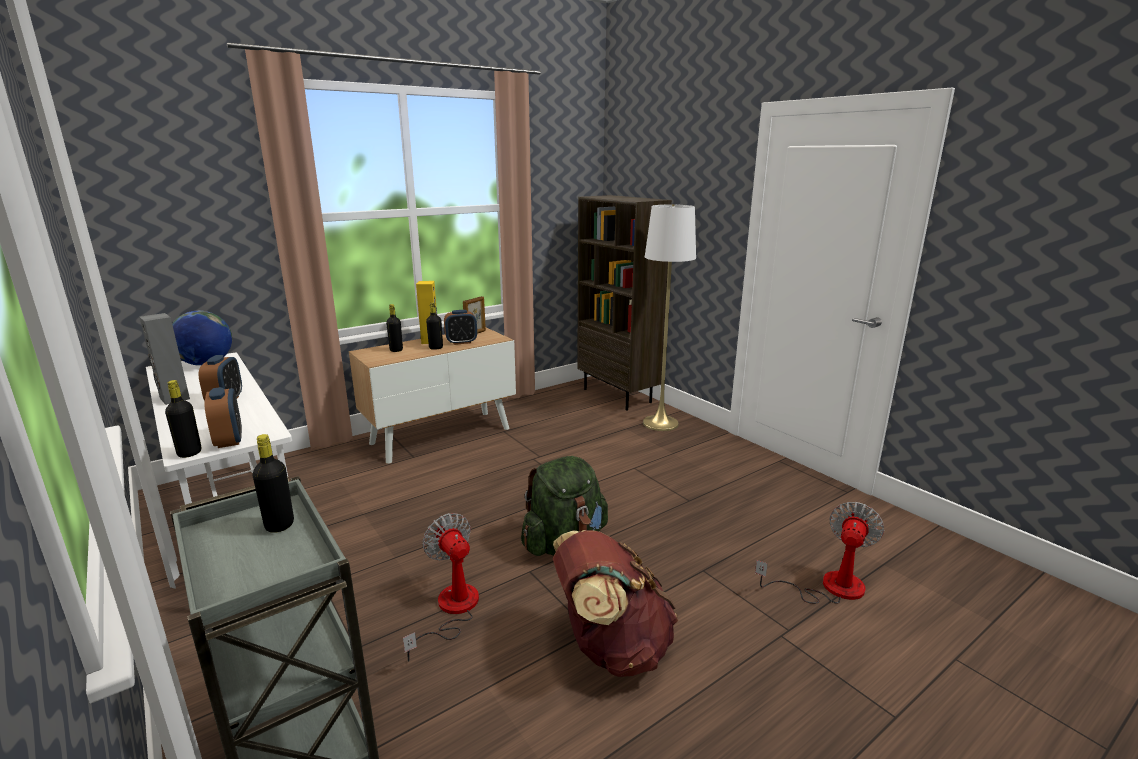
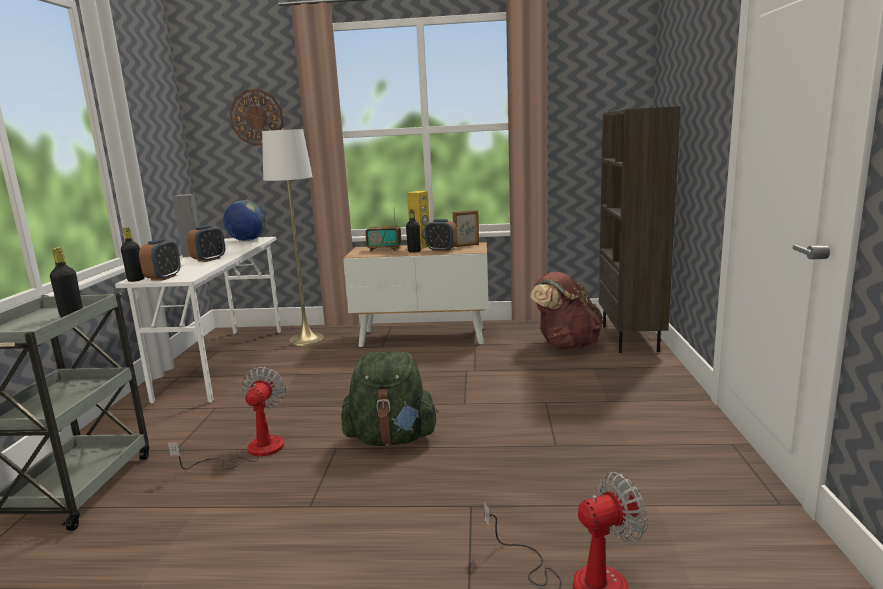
camera: 40 degrees right, 5 degrees down
(189, 195) = (257, 117): none -> wall clock
(396, 350) = (384, 249): black bottle -> radio
(611, 647) = (304, 524): brown backpack -> brown backpack (566, 345)
(660, 423) = (638, 372): white floor lamp -> white floor lamp (306, 340)

